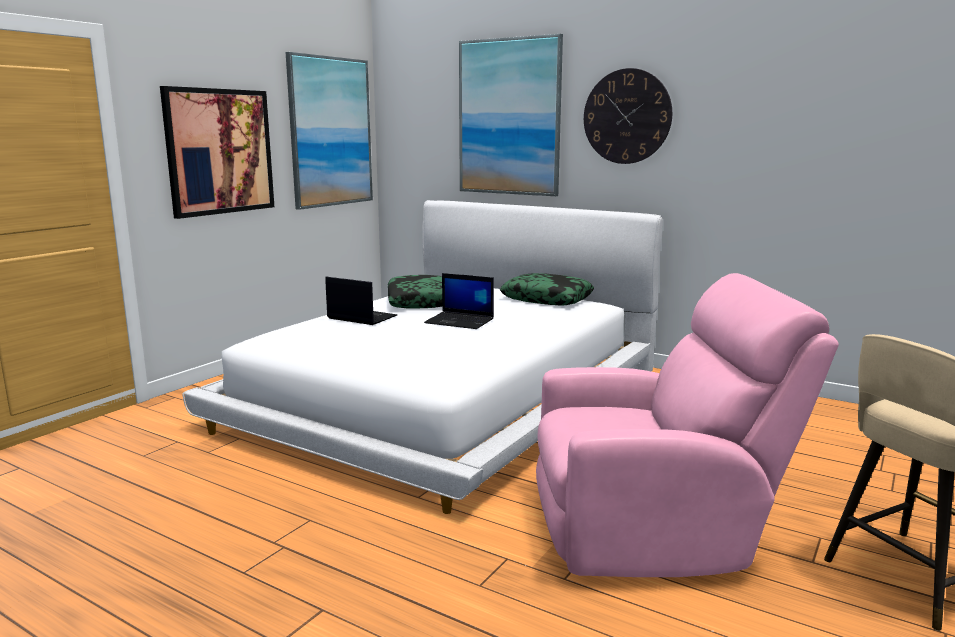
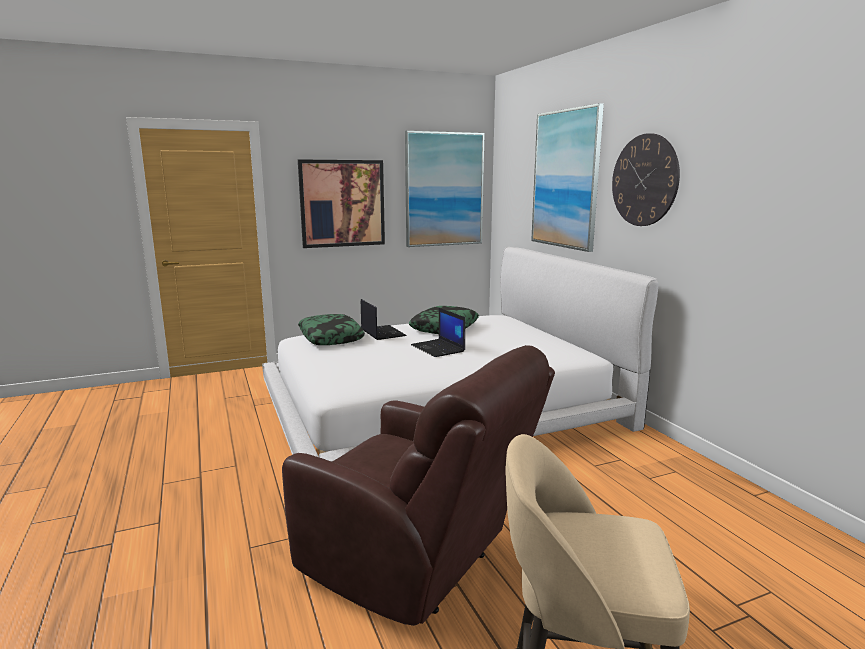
camera: 35 degrees right, 0 degrees up
(547, 299) = (546, 343): pillow -> pillow (331, 337)
(654, 531) = (417, 564): pink armchair -> brown armchair

